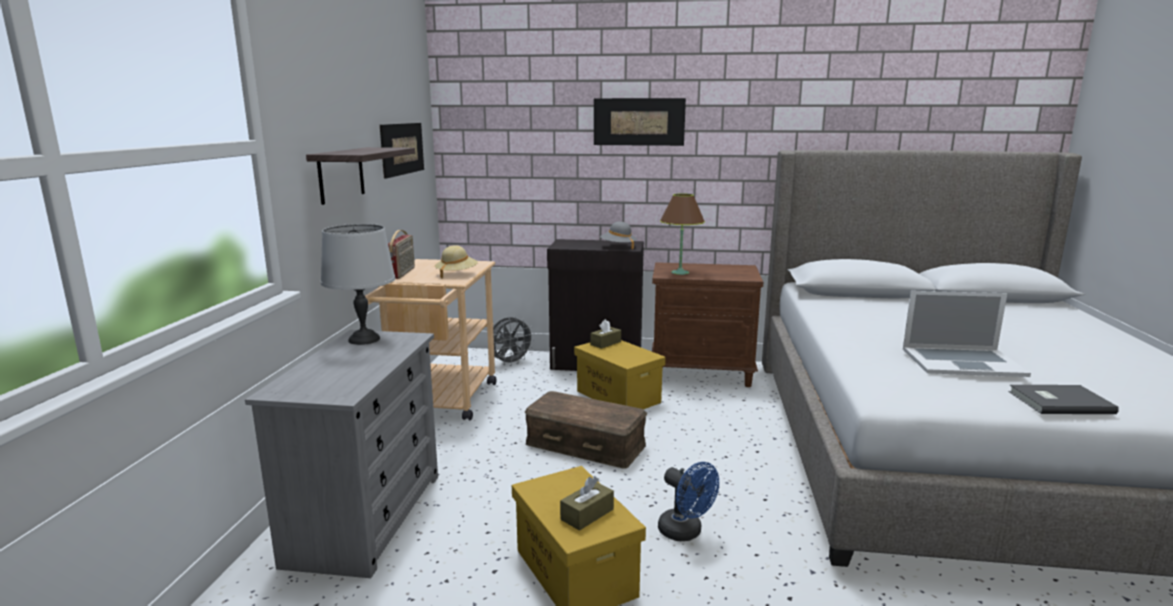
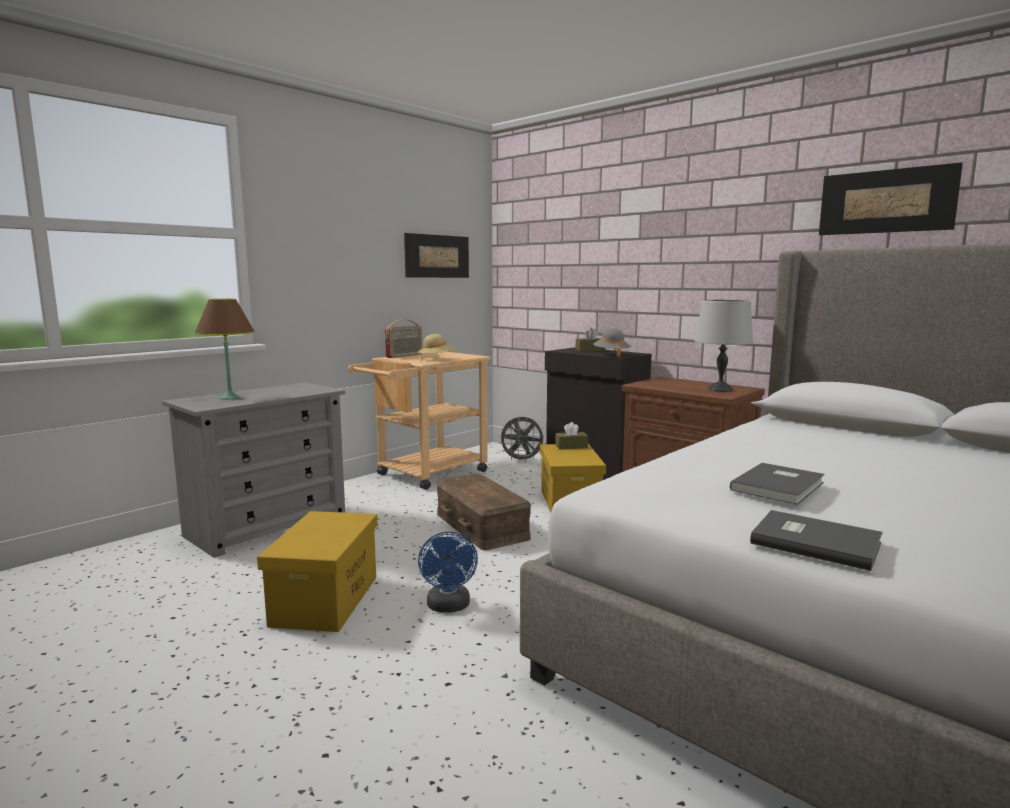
camera: 35 degrees right, 5 degrees down
(341, 174) = (343, 266): shelf -> none
(365, 339) = (297, 387): grey table lamp -> grey table lamp (721, 390)
(587, 514) = (315, 540): brown tissue box -> brown tissue box (590, 350)
(639, 122) = (651, 228): picture -> picture (886, 201)
(680, 272) = (660, 384): brown table lamp -> brown table lamp (230, 397)
(962, 362) = (780, 486): laptop -> grey book

